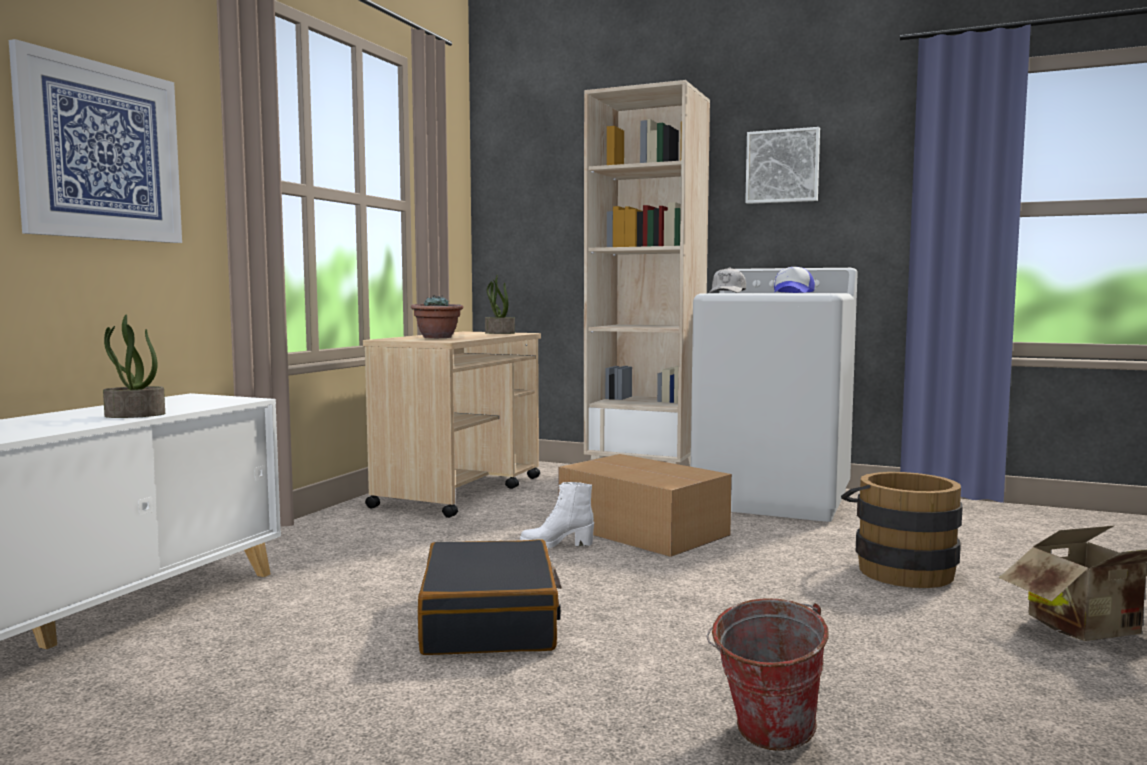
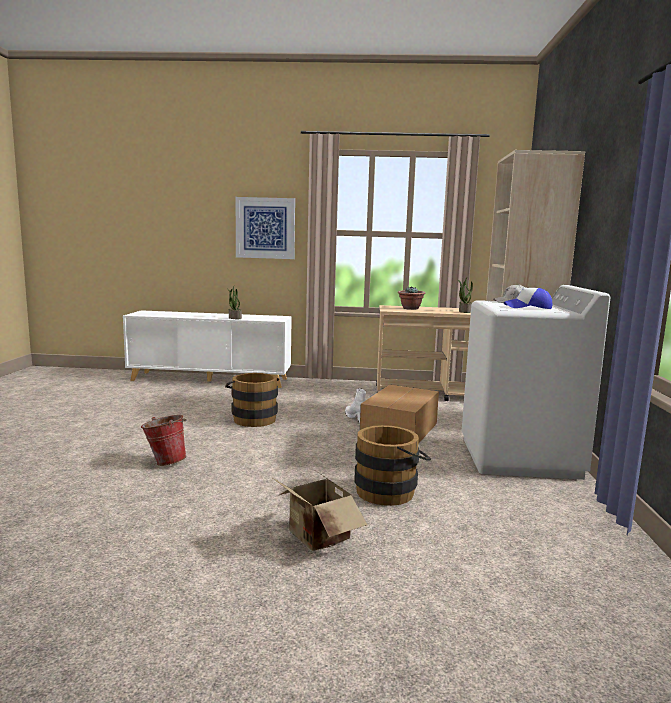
camera: 70 degrees right, 5 degrees up
(490, 621) = (253, 418): black suitcase -> brown bucket
(782, 166) = (604, 203): picture -> none

